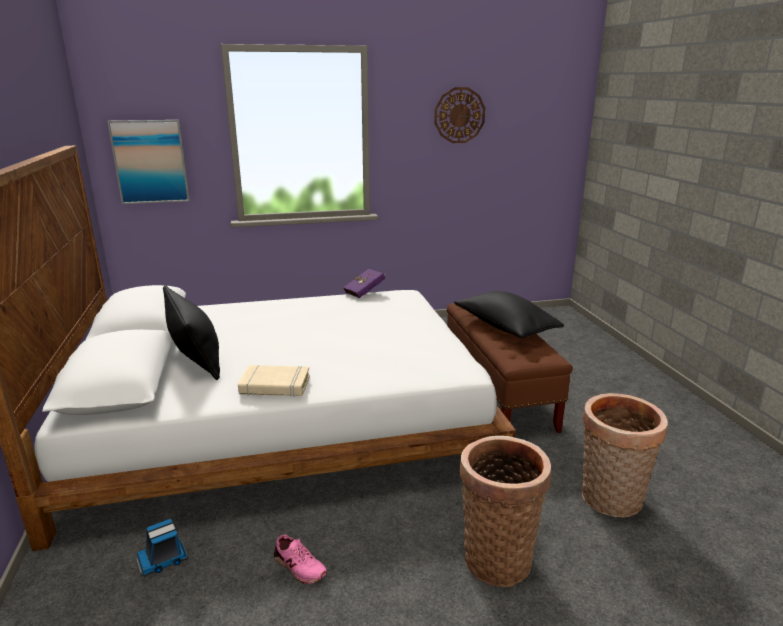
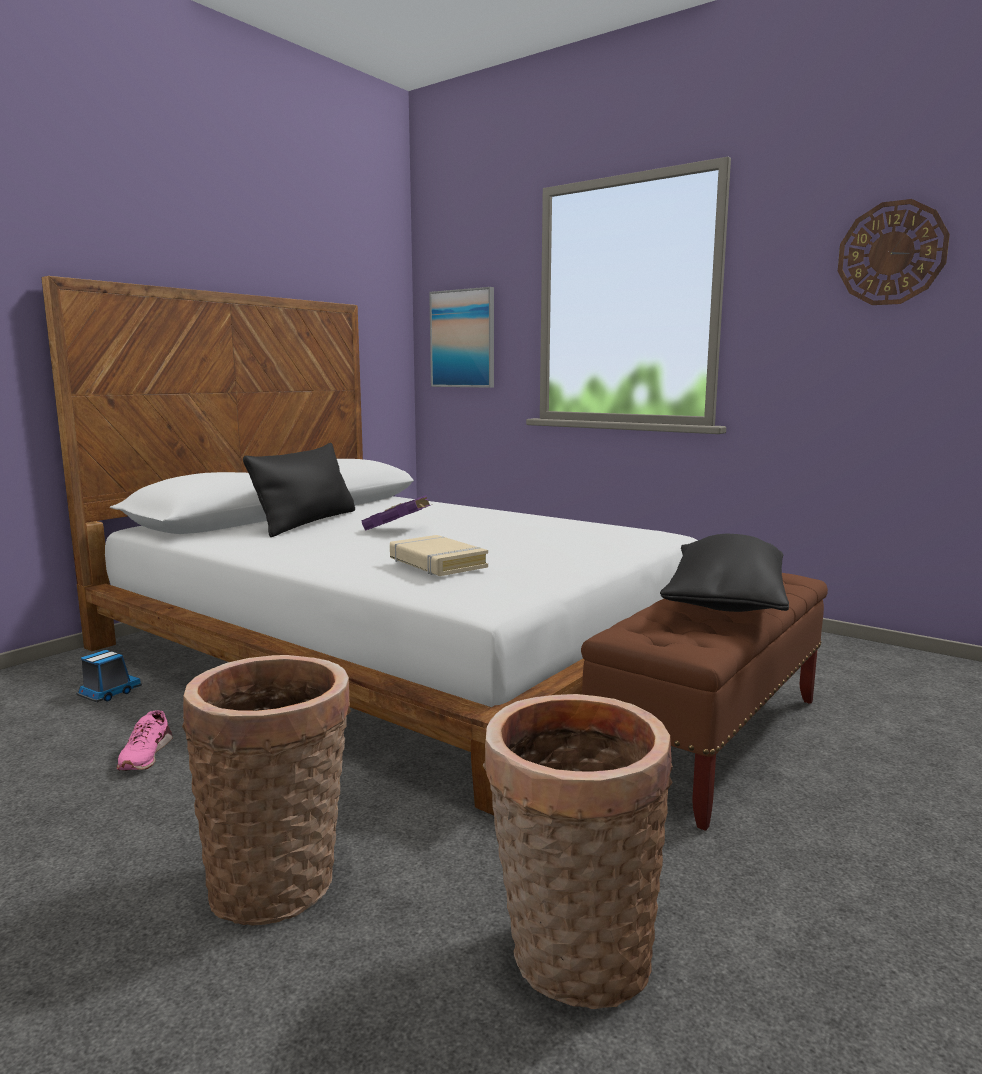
camera: 50 degrees right, 10 degrees down
(164, 559) = (109, 693): toy truck -> toy truck turned 105 degrees clockwise
(275, 386) = (287, 551): beige book -> beige book (437, 563)
(366, 292) = (610, 523): purple book -> purple book (399, 530)

